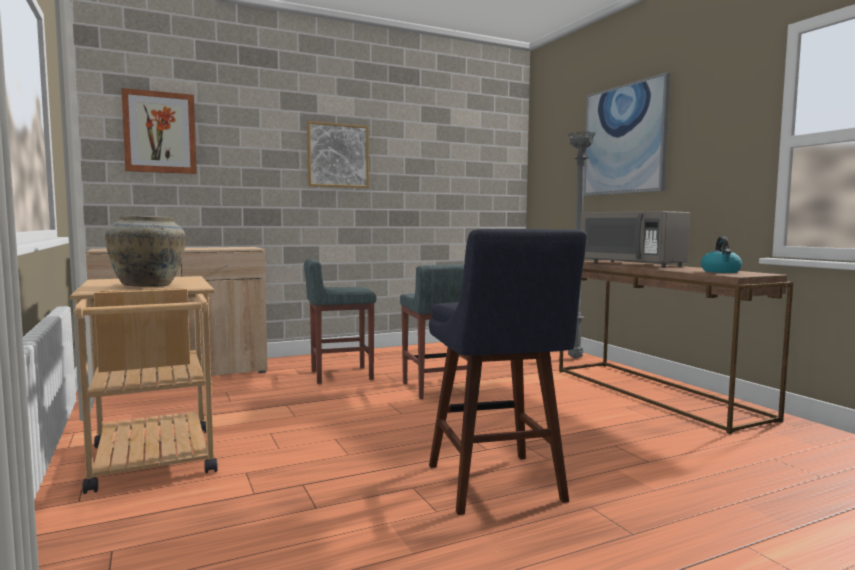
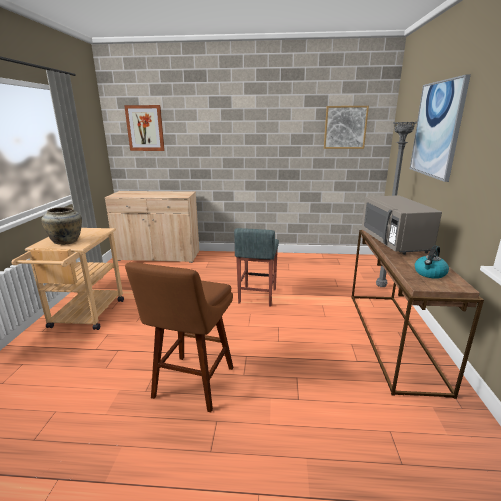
camera: 30 degrees right, 15 degrees up
(338, 155) = (244, 135): picture -> picture (345, 127)
(340, 375) = (223, 272): grey stool -> none
(497, 487) = (191, 386): blue stool -> brown stool

